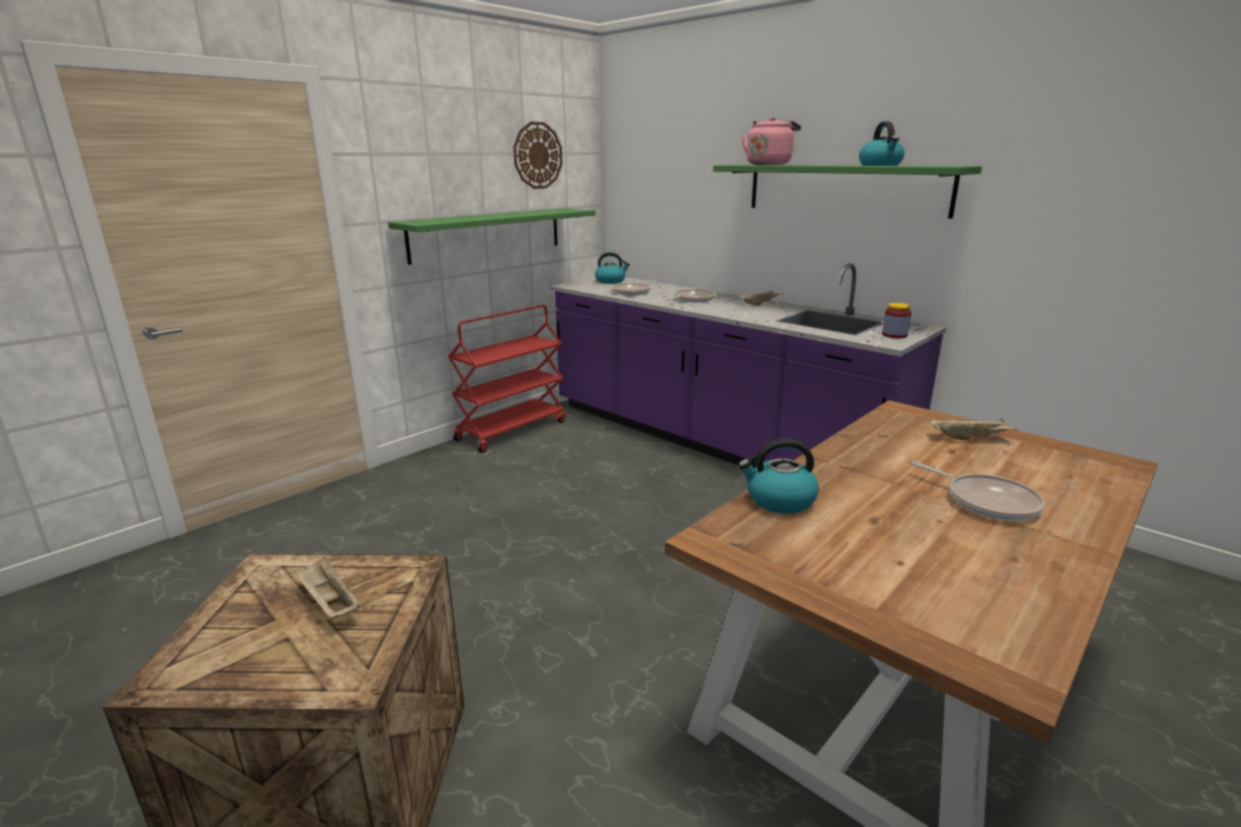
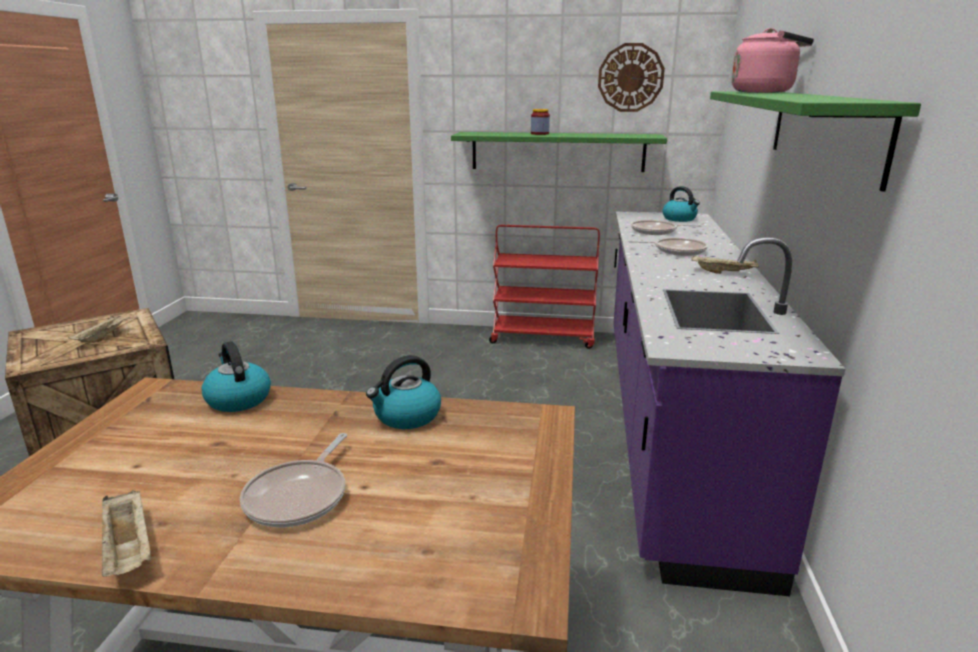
camera: 55 degrees right, 0 degrees up
(880, 165) = (811, 97): kettle -> kettle (406, 416)
(894, 335) = (718, 345): jar -> jar (539, 134)
(970, 438) = (496, 469): beige tray -> beige tray (129, 549)

